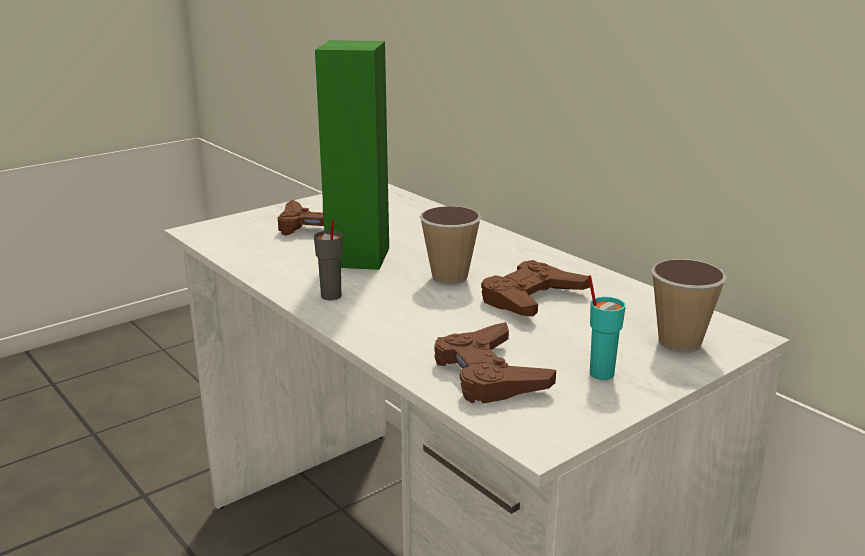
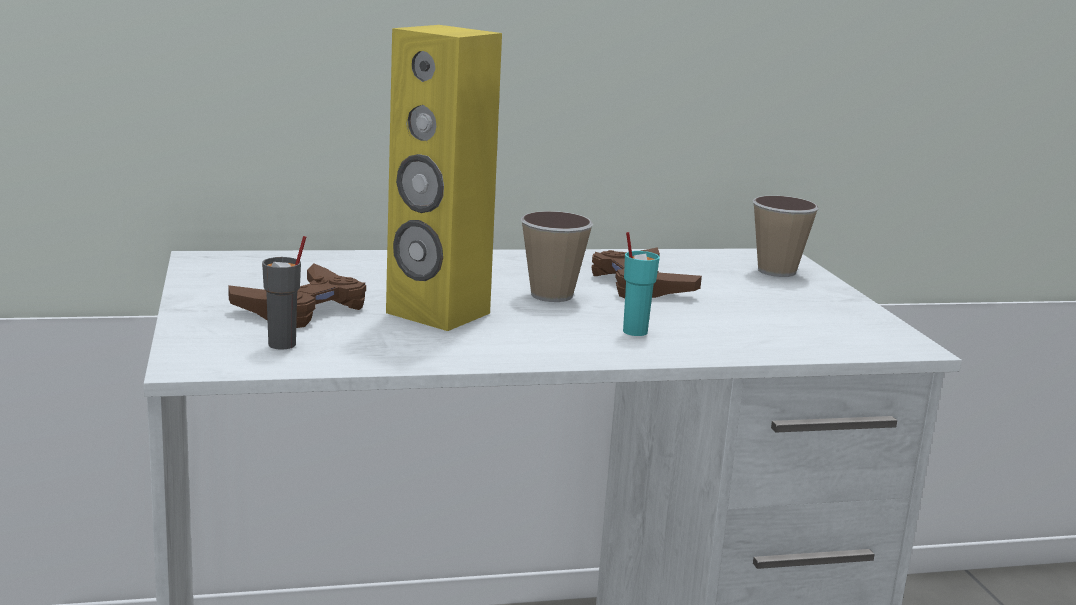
camera: 65 degrees left, 5 degrees down
(331, 296) = (540, 346): grey cup -> grey cup (283, 345)
(357, 257) = (437, 313): green speaker -> yellow speaker
(488, 374) = (786, 333): brown game controller -> none
(601, 373) = (812, 303): turquoise cup -> turquoise cup (634, 331)

